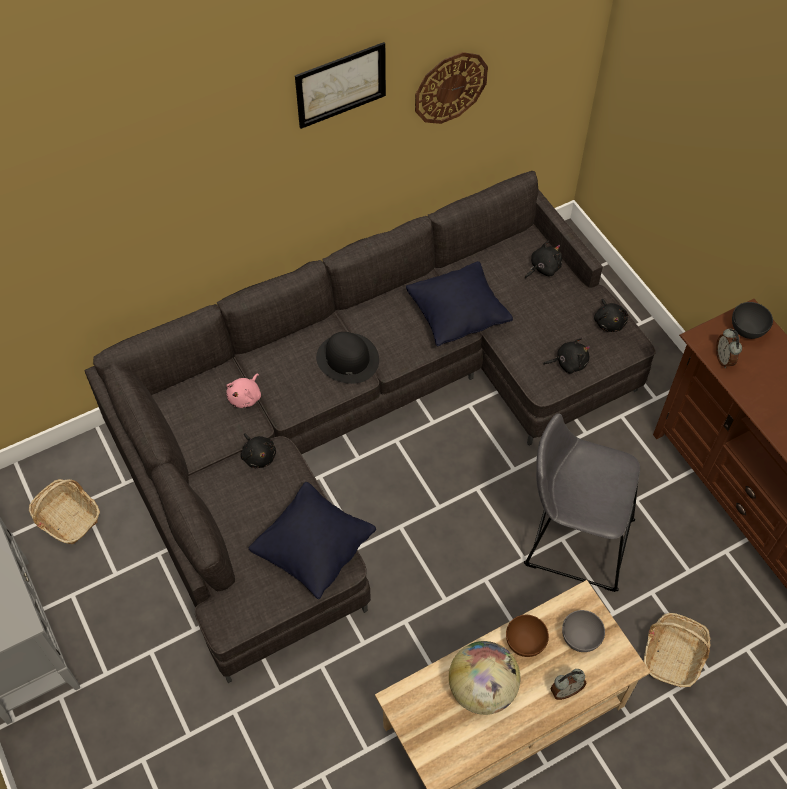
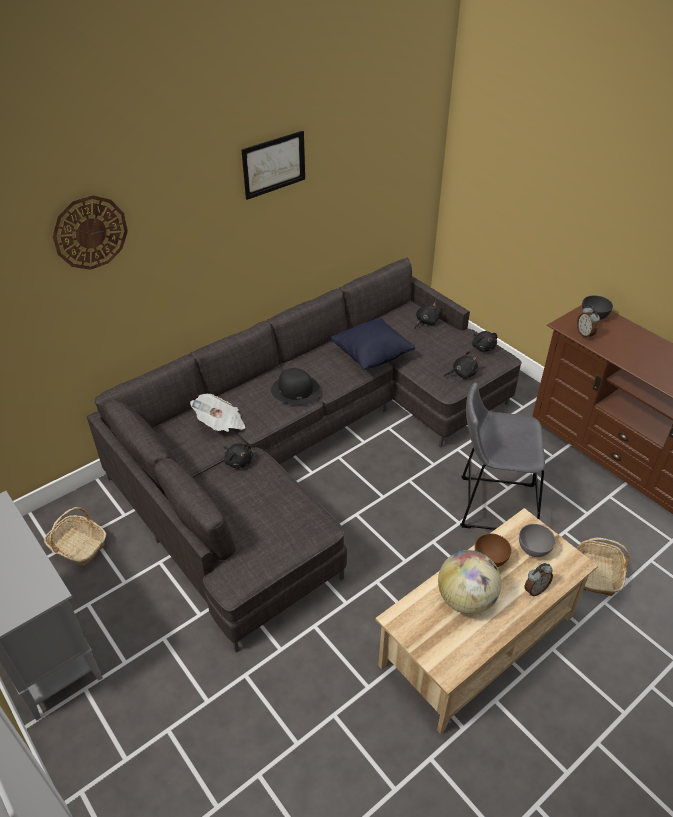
camera: 10 degrees left, 15 degrees down
(246, 397) = (220, 423): pink plush toy -> newspaper
(314, 549) = (297, 519): black pillow -> none
(450, 87) = (348, 180): wall clock -> wall clock (90, 232)

